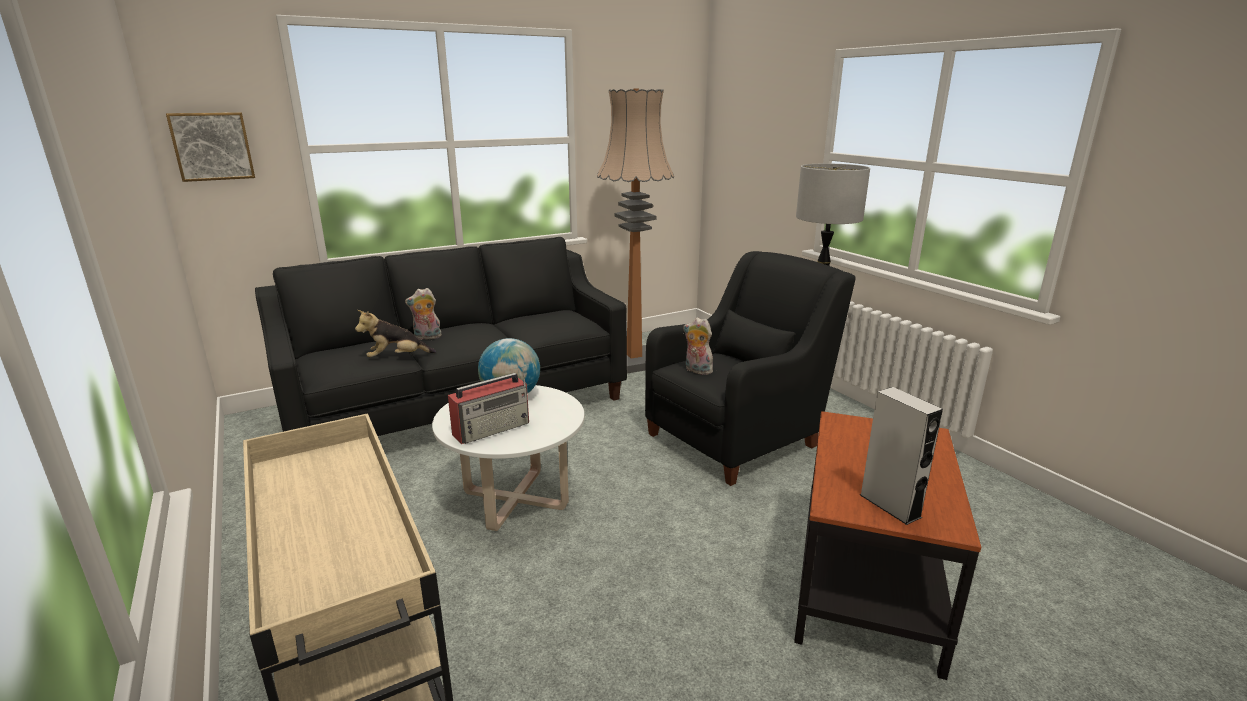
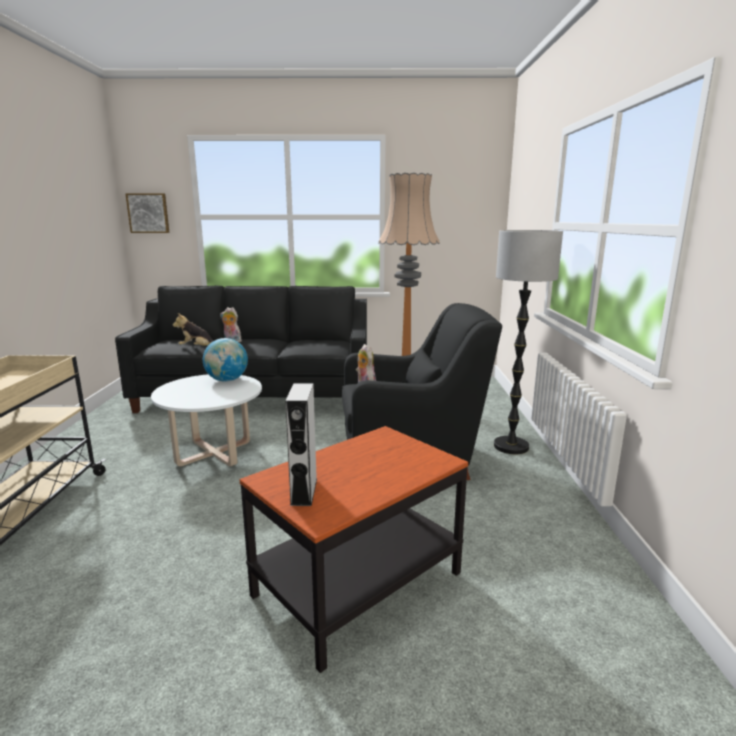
camera: 30 degrees right, 5 degrees down
(492, 428) = (186, 393): radio -> none

